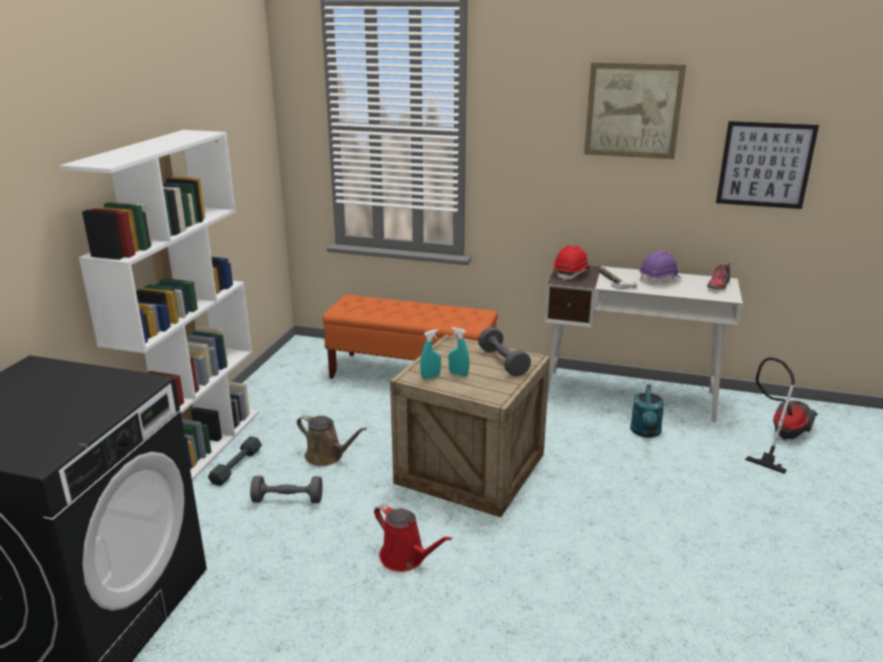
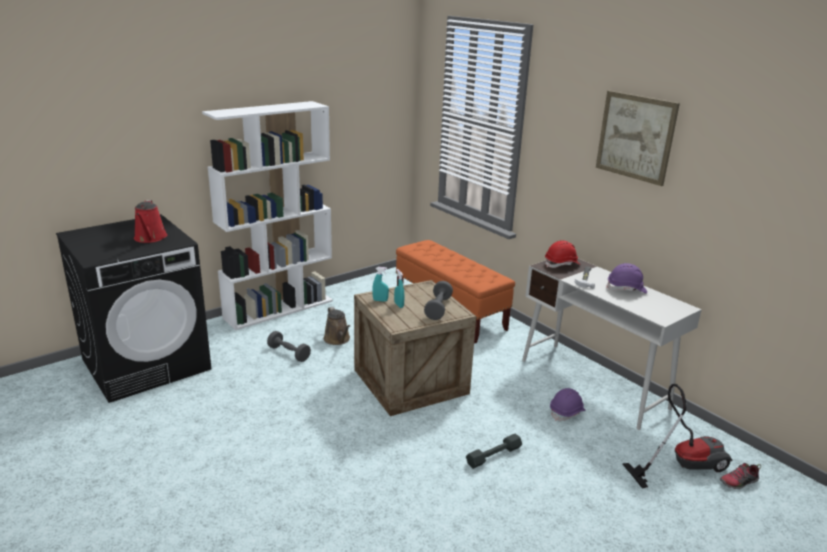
camera: 35 degrees right, 0 degrees up
(236, 466) = (286, 325): grey dumbbell -> grey dumbbell (493, 455)
(406, 558) = (308, 411): red watering can -> red watering can (150, 238)
(645, 432) = (567, 412): turquoise watering can -> purple hard hat
(718, 285) = (671, 309): shoe -> shoe (738, 482)
(765, 165) = (738, 208): picture -> none

